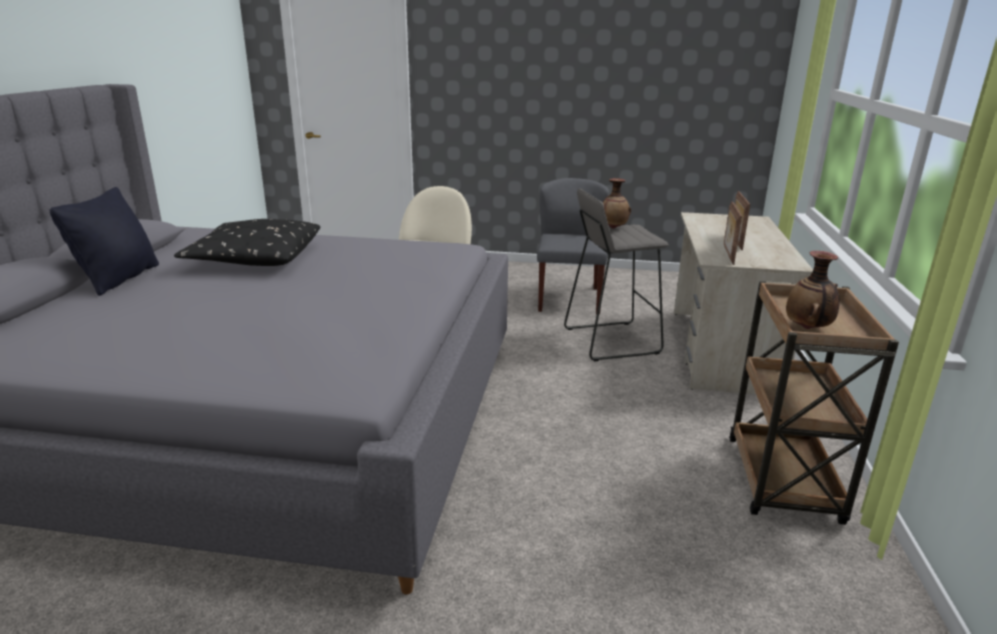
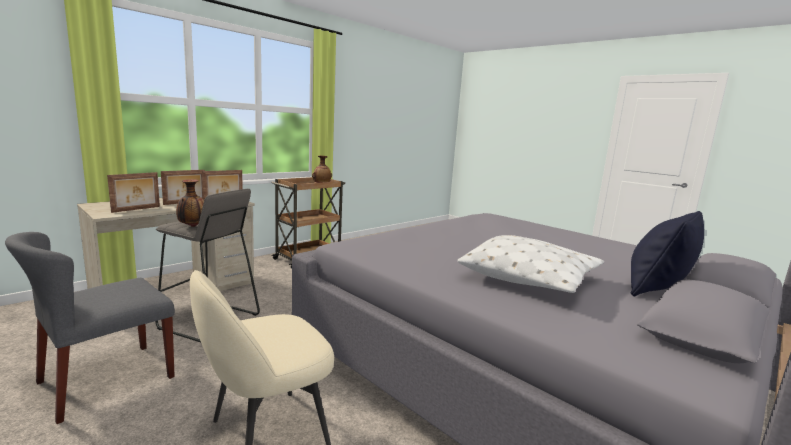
camera: 145 degrees left, 10 degrees down
(254, 258) = (530, 278): black pillow -> white pillow
(711, 224) = (136, 209): none -> picture frame

